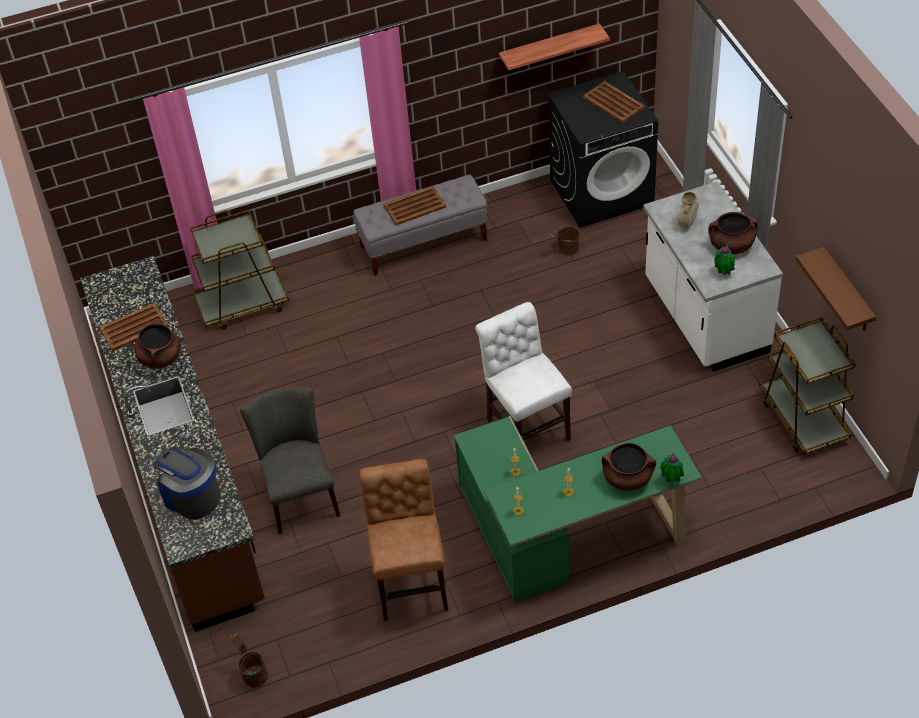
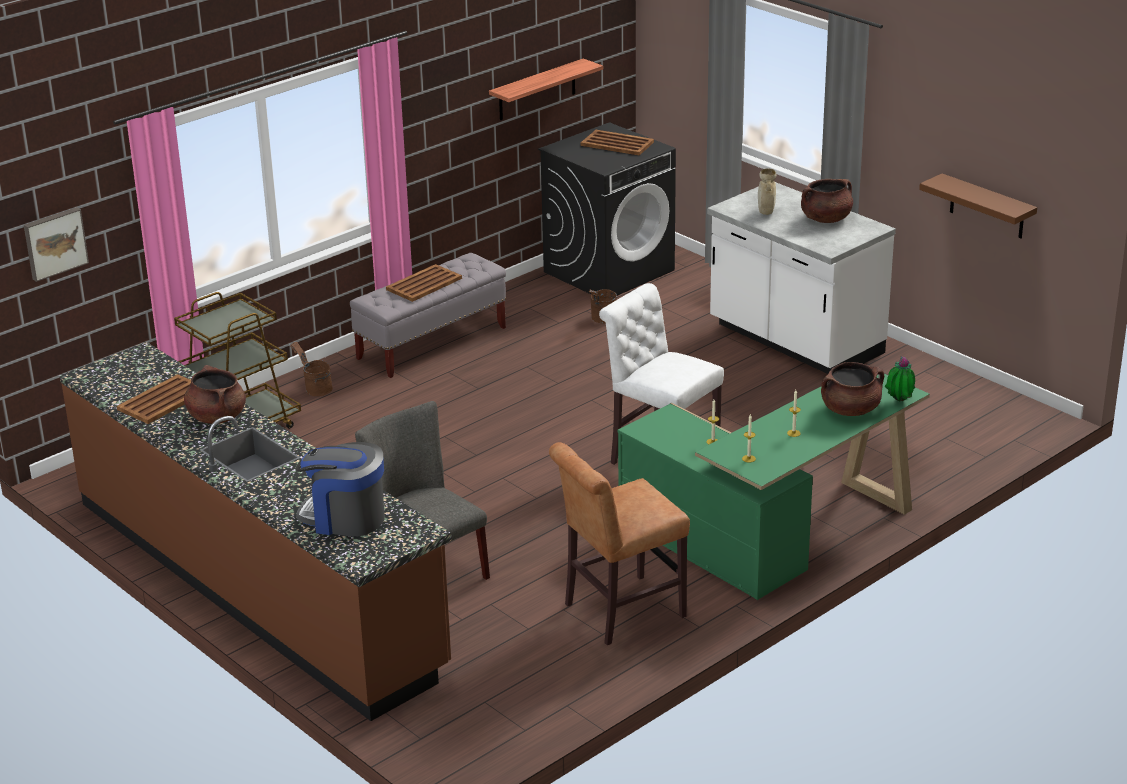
camera: 25 degrees left, 20 degrees down
(91, 173) = (54, 243): none -> picture
(252, 673) = (474, 739): brown bucket -> brown bucket (315, 389)
(411, 581) = (618, 612): brown chair -> brown chair turned 90 degrees counterclockwise
(723, 273) = (834, 238): potted plant -> none
(803, 418) = (959, 393): brown cart -> none

